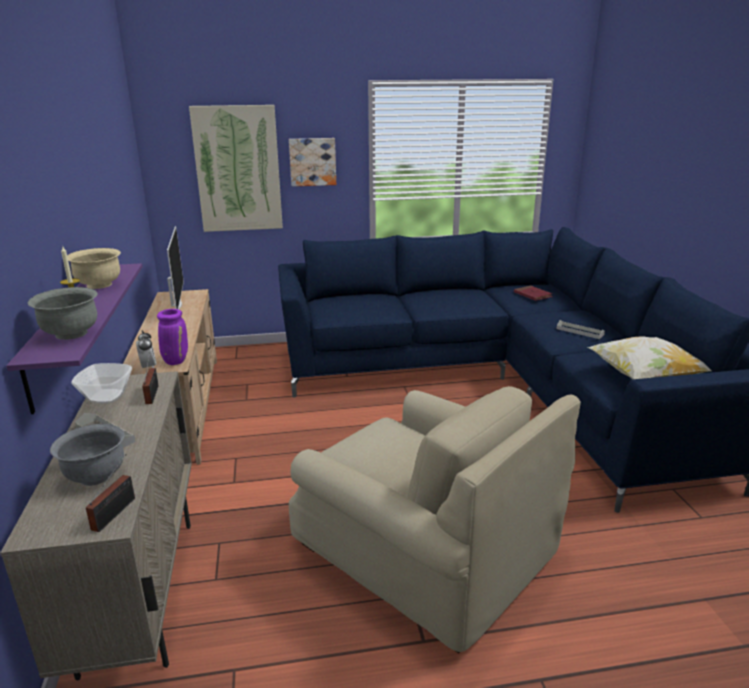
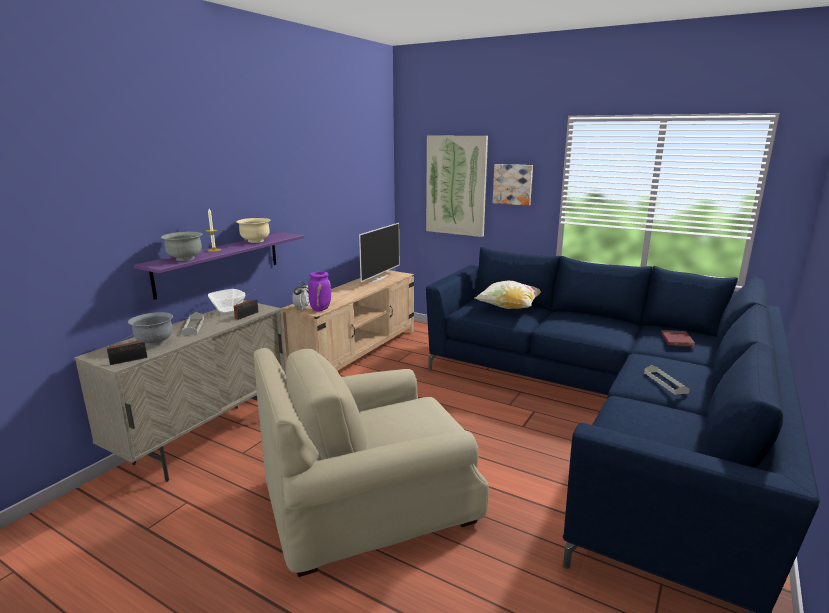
camera: 40 degrees right, 5 degrees down
(423, 549) = (370, 502): beige armchair -> beige armchair turned 75 degrees clockwise
(643, 377) = (656, 440): pillow -> pillow (508, 308)

